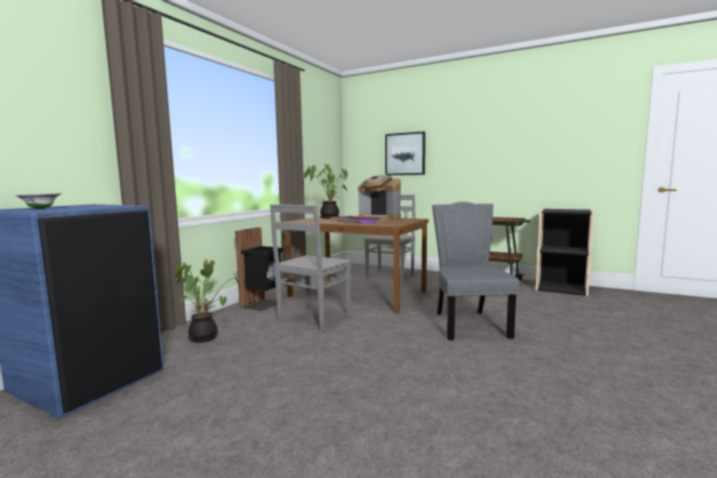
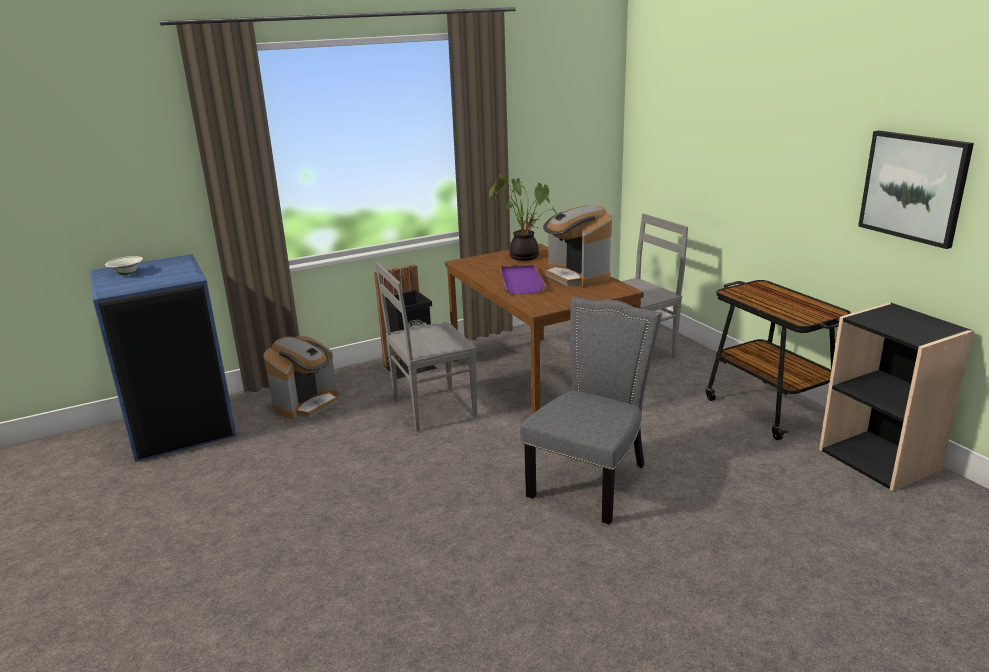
camera: 35 degrees right, 15 degrees up
(206, 337) = (307, 404): potted plant -> coffee machine
(405, 154) = (702, 142): picture -> picture (914, 187)

